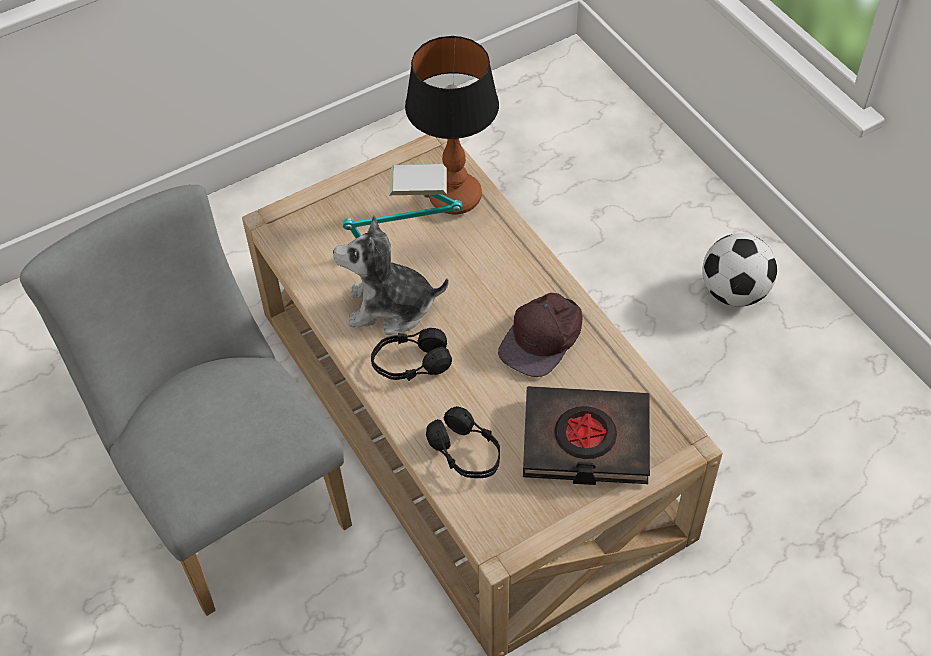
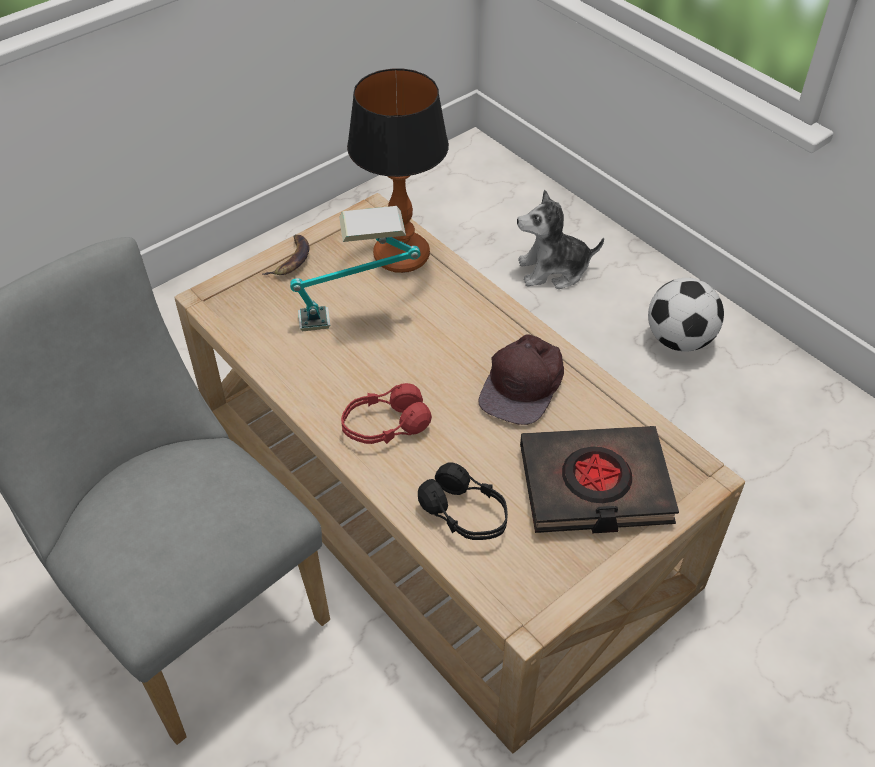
camera: 10 degrees left, 5 degrees down
(352, 190) = (291, 259): none -> banana
(390, 307) = (352, 371): plush toy -> plush toy (553, 270)
(411, 364) = (385, 426): black headphones -> red headphones

